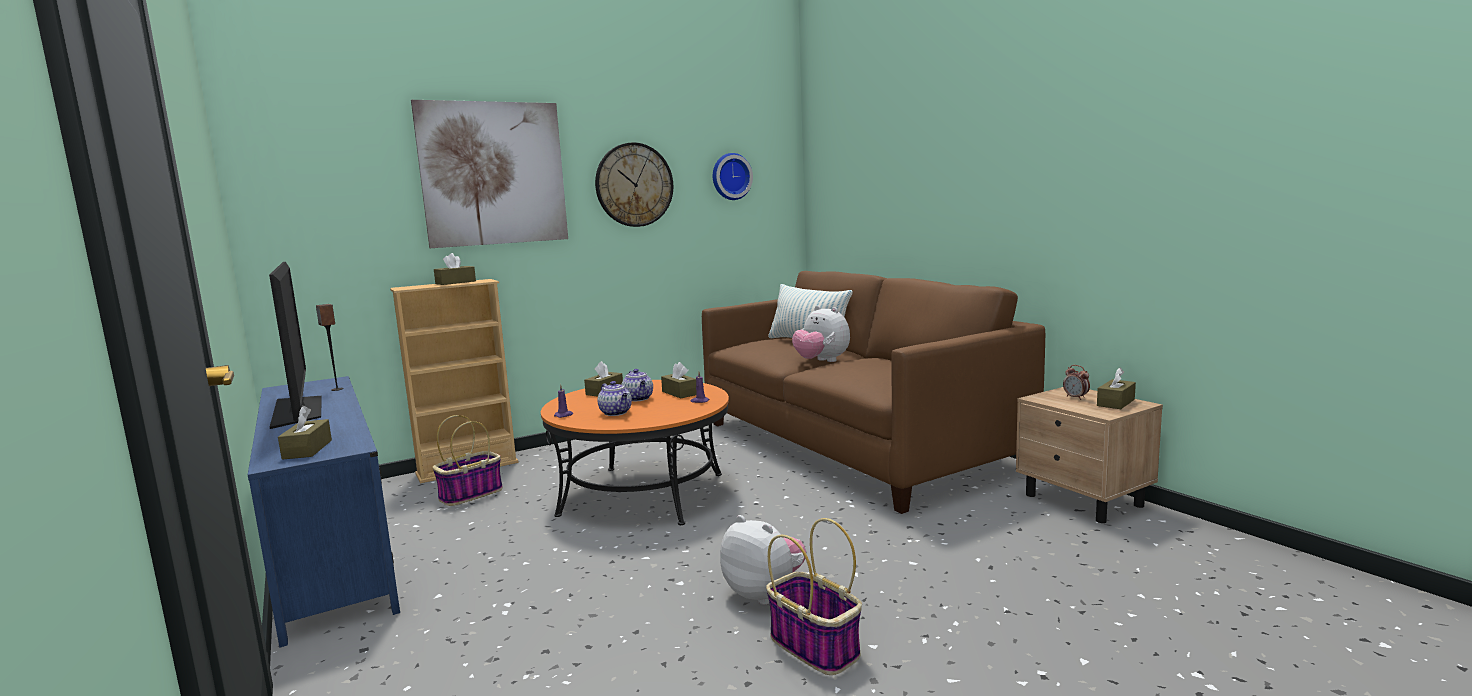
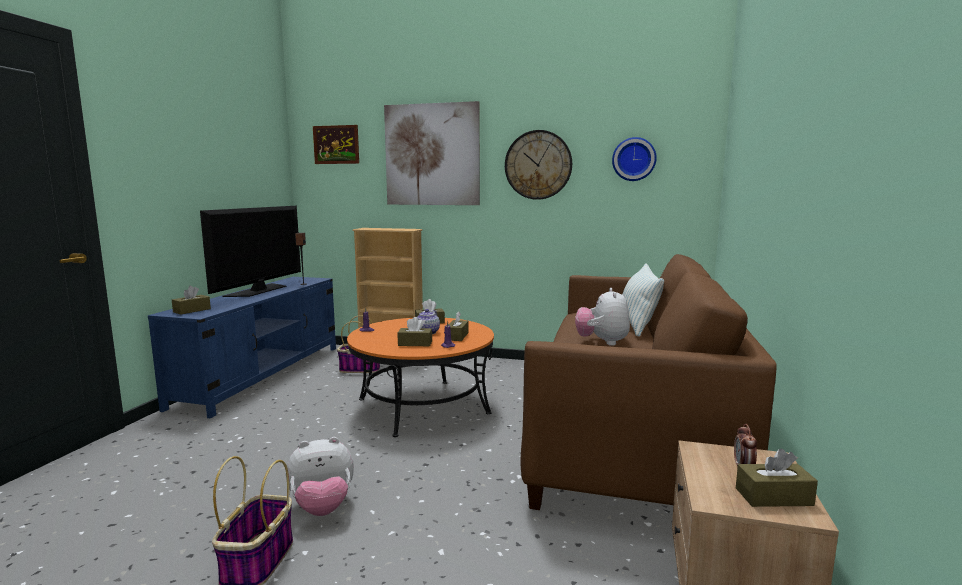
camera: 45 degrees right, 0 degrees up
(322, 158) = (336, 144): none -> picture
(455, 282) = (393, 228): brown tissue box -> brown tissue box (415, 343)
(616, 413) = (389, 338): teapot -> none
(765, 593) = (322, 508): plush toy -> plush toy turned 75 degrees clockwise

